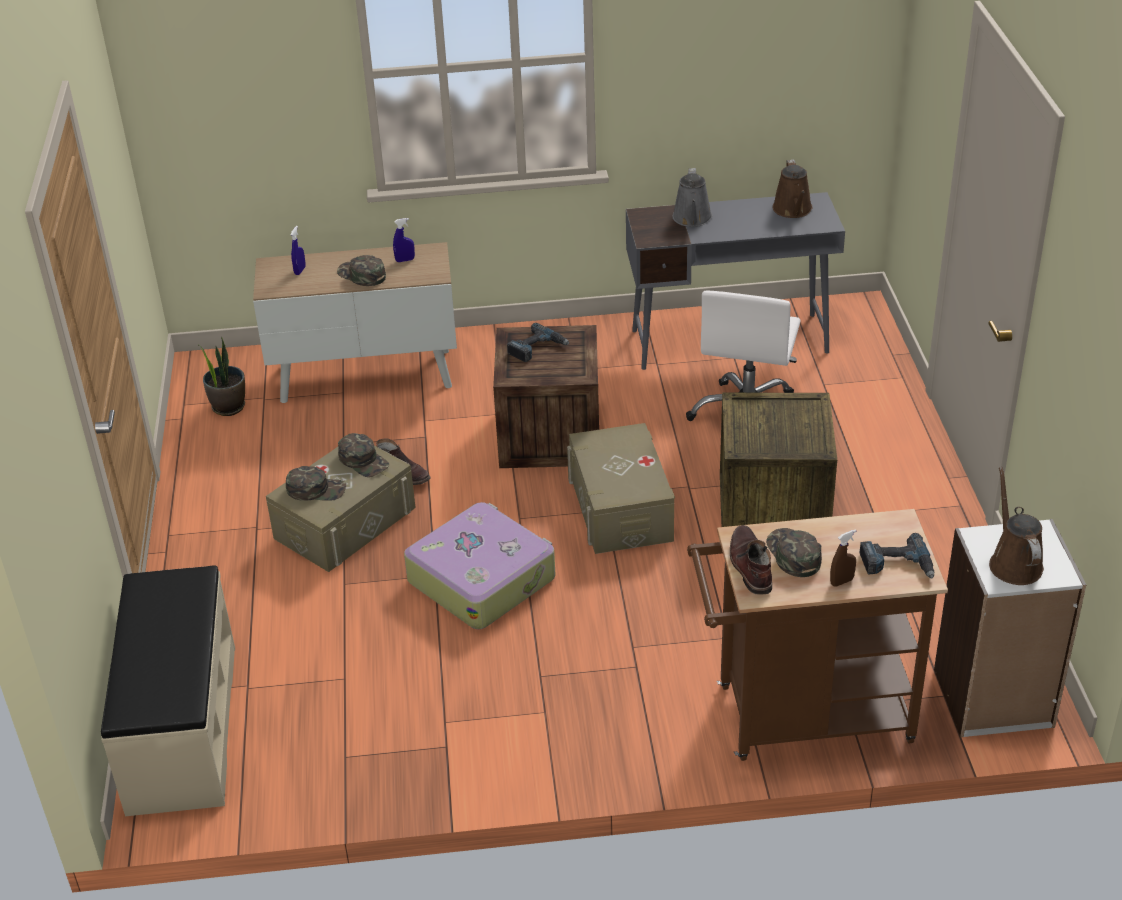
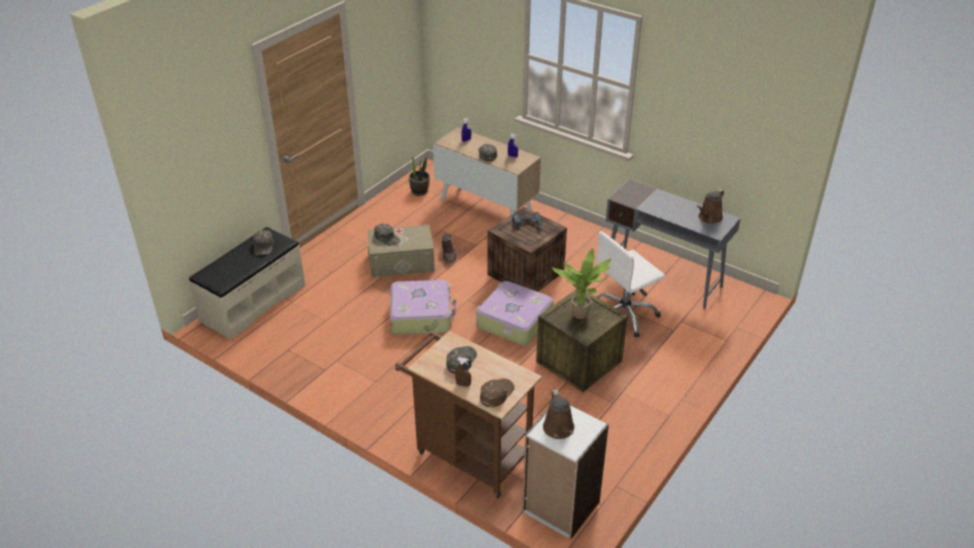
camera: 40 degrees right, 0 degrees up
(364, 460) = (418, 236): green cap -> green cap (263, 246)
(621, 508) = (513, 321): beige storage box -> suitcase
(692, 219) = (653, 198): grey watering can -> none
(749, 566) = (437, 354): brown boot -> none
(778, 428) = (581, 316): none -> potted plant
(897, 565) = (496, 393): power drill -> brown cap
(1013, 562) = (559, 430): brown watering can -> brown watering can turned 135 degrees clockwise

